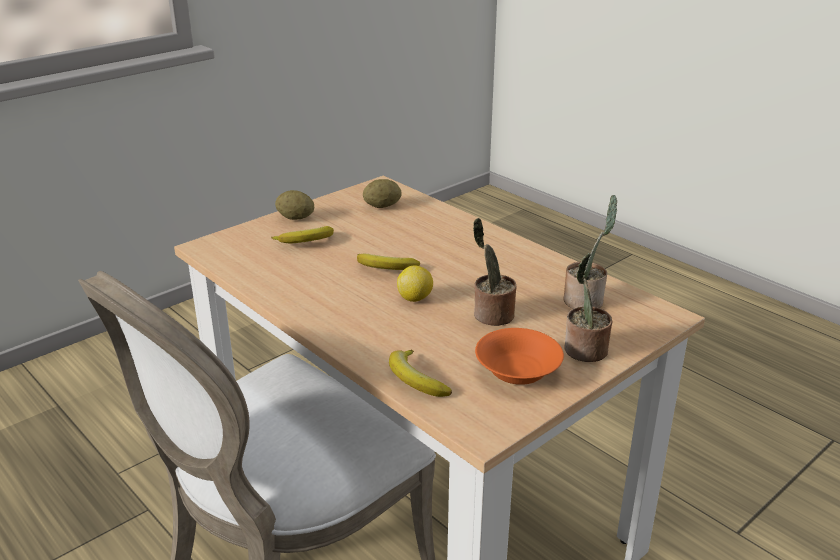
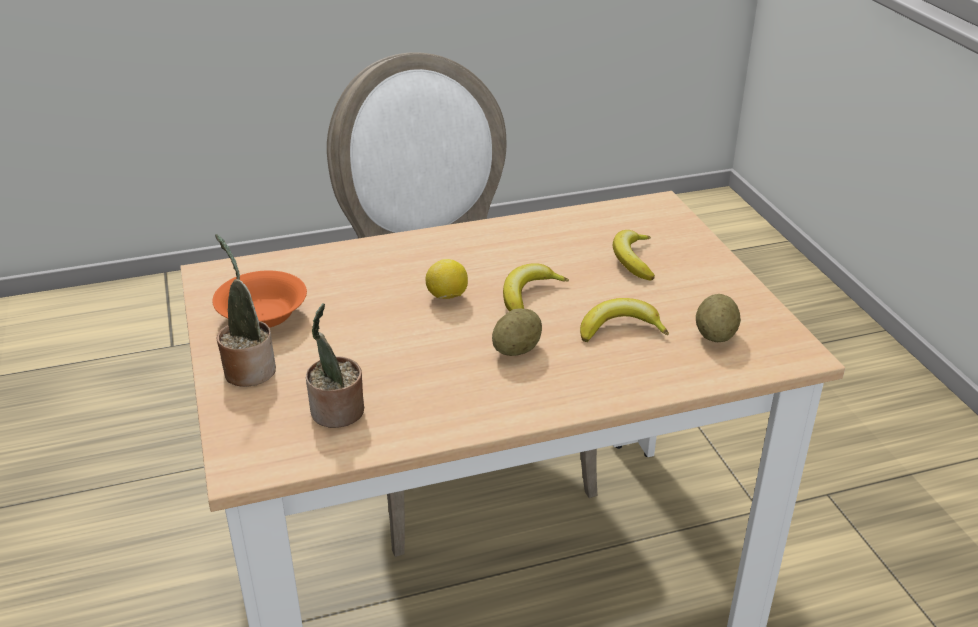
camera: 115 degrees right, 5 degrees up
(295, 218) = (707, 265): potato -> potato (516, 350)
(415, 380) = (310, 261): banana -> banana (620, 329)
(491, 315) = (370, 333): potted plant -> none

